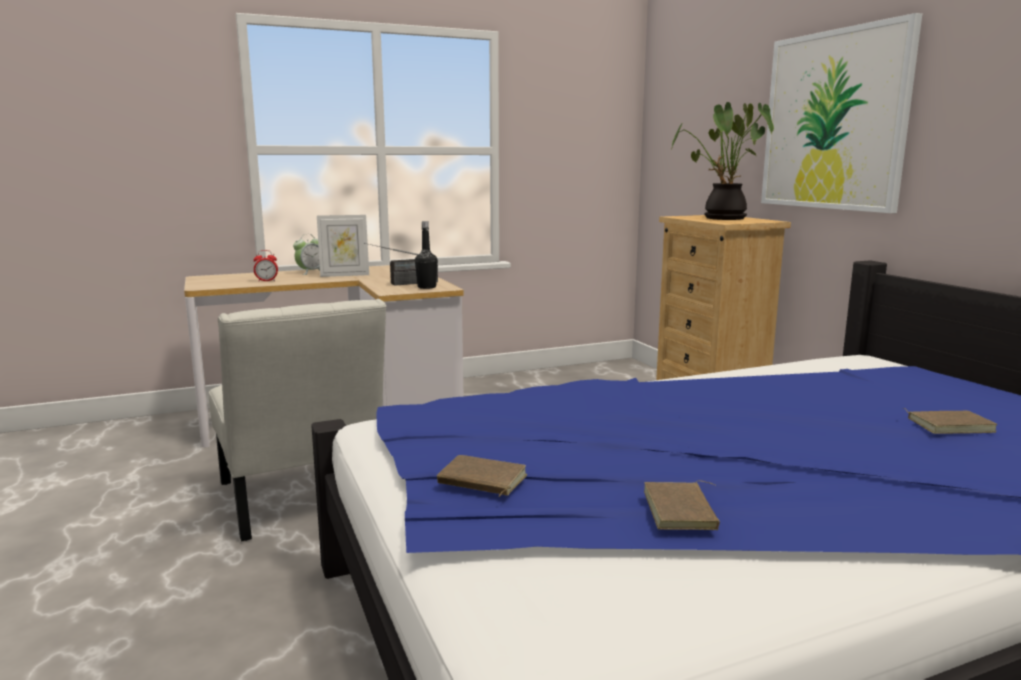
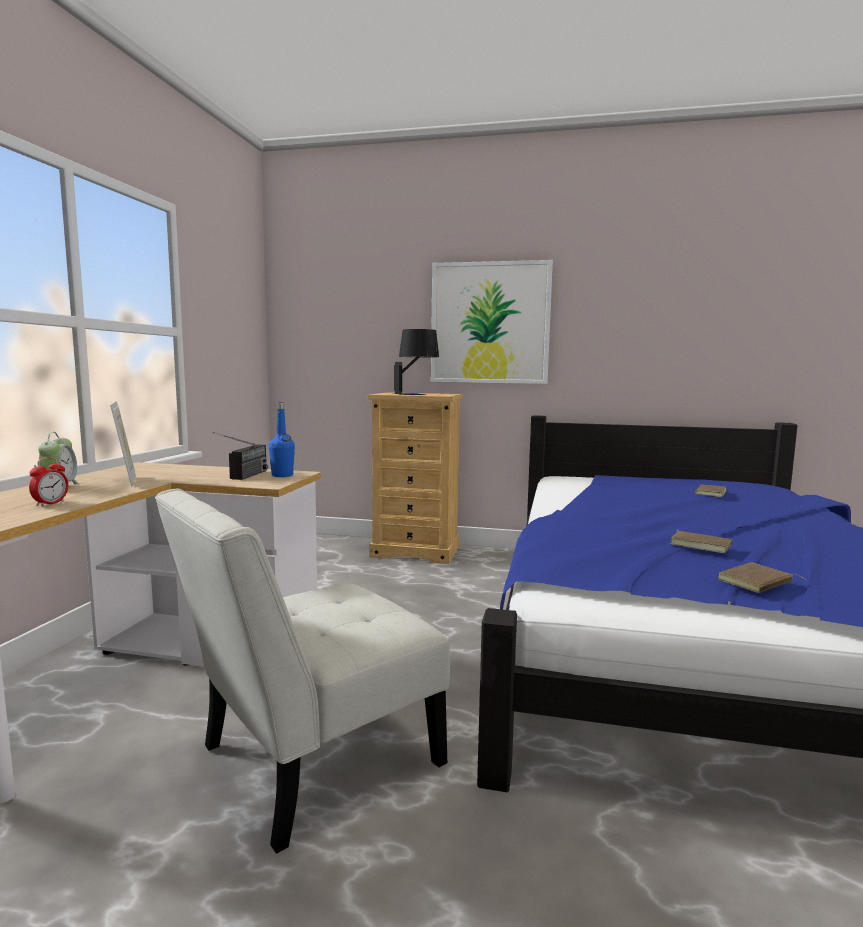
camera: 55 degrees left, 5 degrees down
(301, 500) = (309, 761): white chair -> white chair turned 135 degrees clockwise
(344, 275) = (126, 481): picture frame -> picture frame turned 45 degrees counterclockwise
(427, 287) = (282, 475): black bottle -> blue bottle
(682, 511) = (821, 555): brown book -> brown book (701, 545)
(721, 218) = (416, 394): potted plant -> black table lamp

